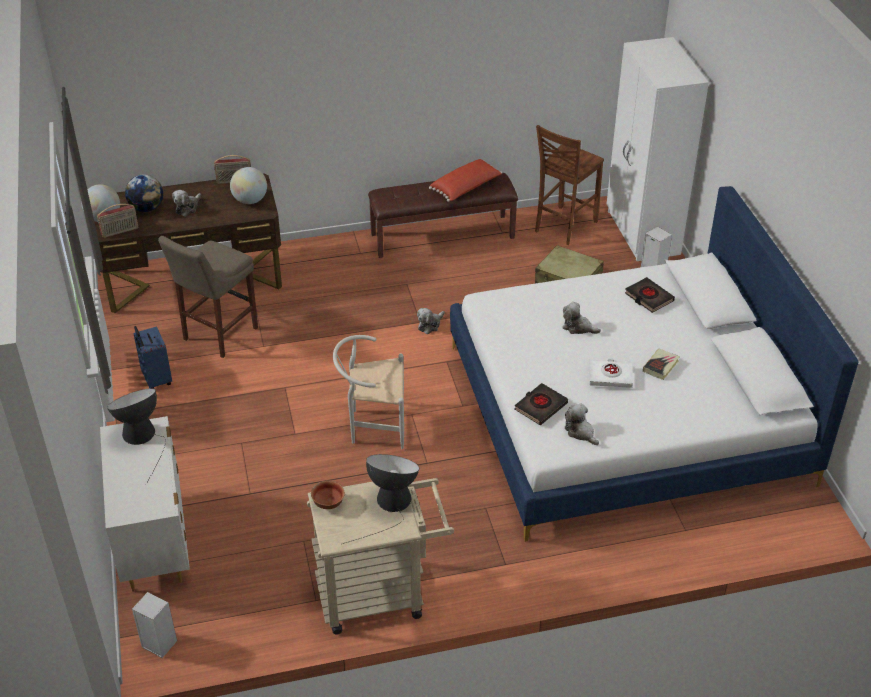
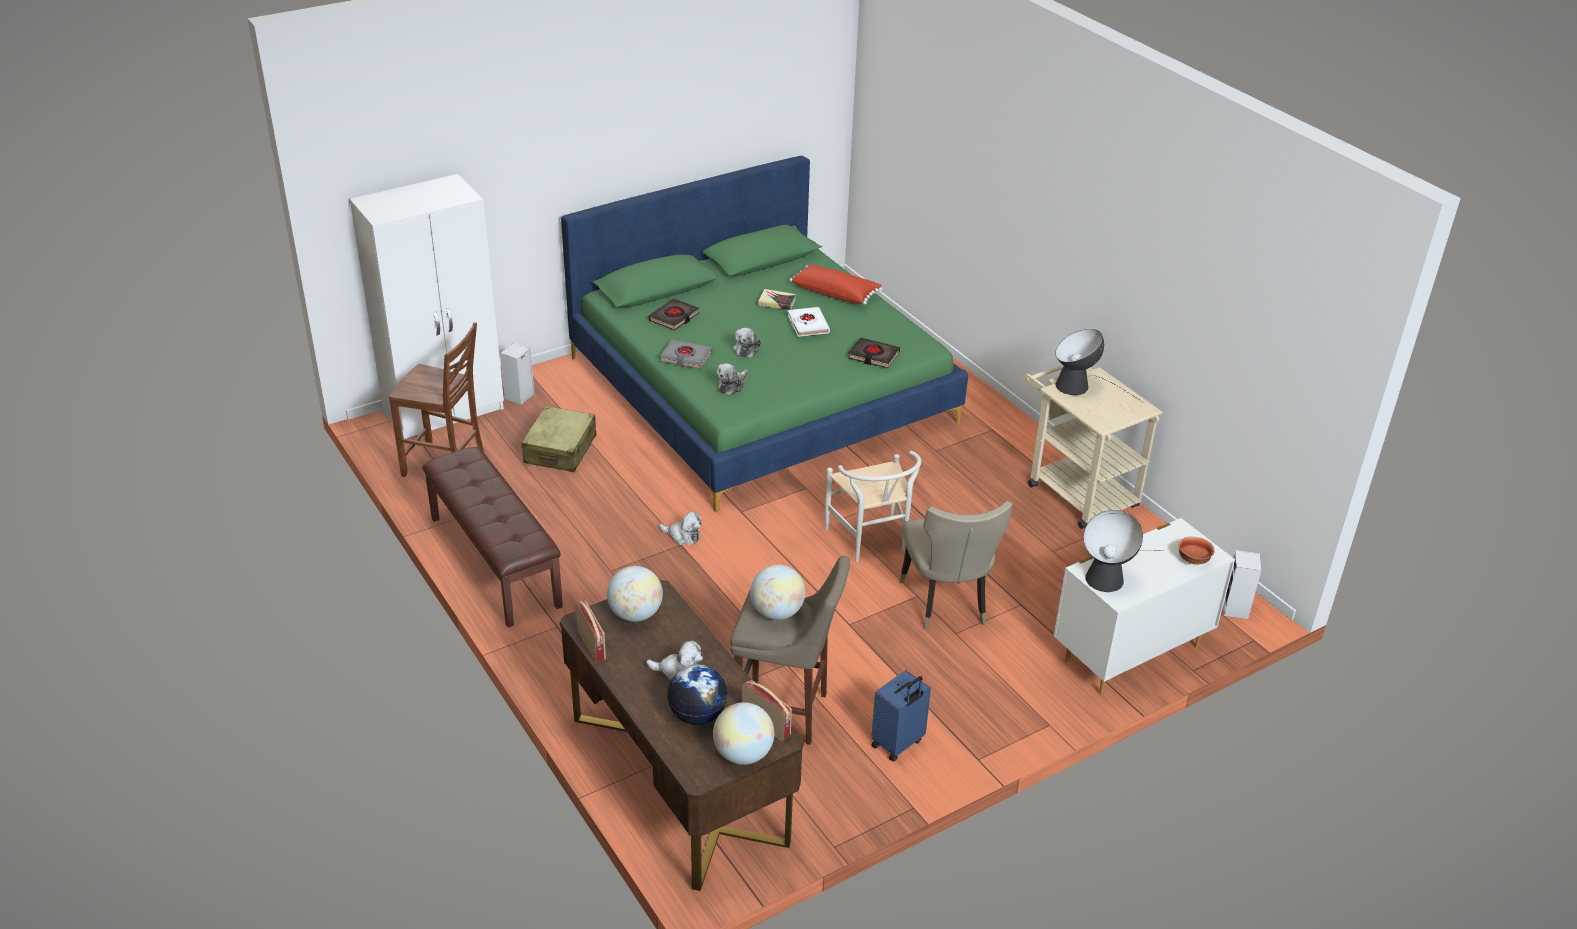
camera: 110 degrees left, 5 degrees down
(215, 259) = (777, 612): none -> globe
(275, 448) = (947, 604): none -> beige chair
(328, 503) = (1104, 419): bowl -> bowl (1192, 560)
(466, 188) = (478, 482): red pillow -> red pillow (835, 293)
(576, 291) = (686, 357): none -> grey book
(580, 432) = (891, 333): plush toy -> plush toy (732, 386)
(625, 413) = (761, 390): white bed -> green bed

